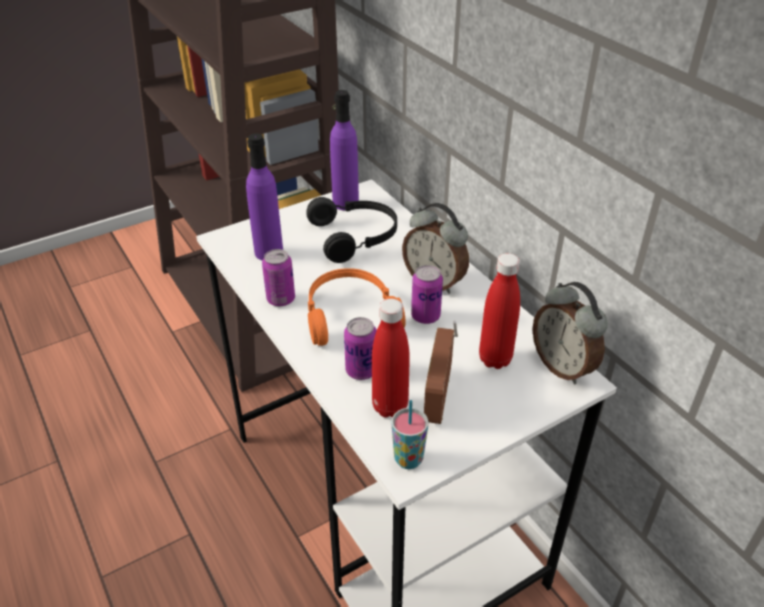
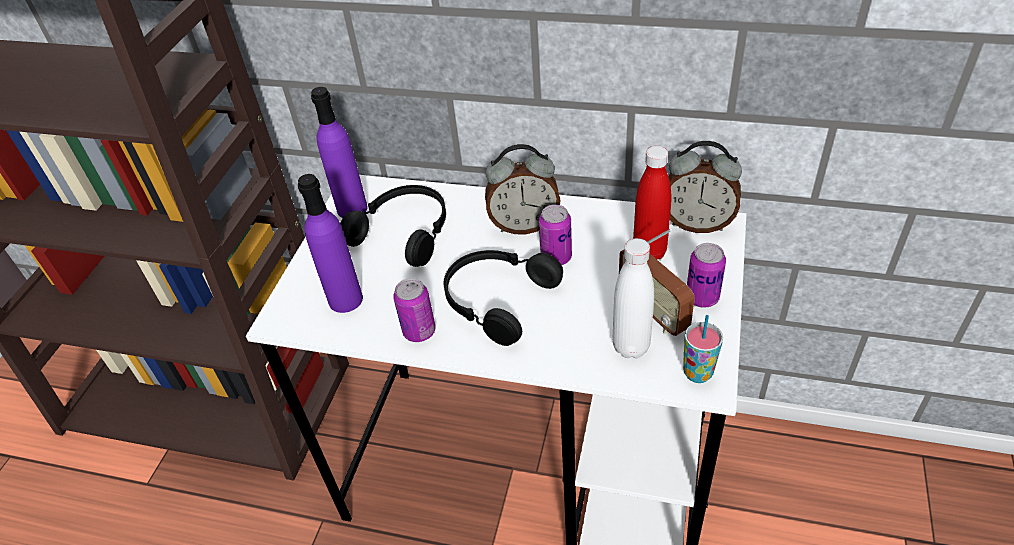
camera: 40 degrees left, 5 degrees up
(350, 314) = (496, 300): orange headphones -> black headphones
(361, 371) = (571, 337): can -> can (702, 297)
(390, 407) = (631, 346): red bottle -> white bottle

